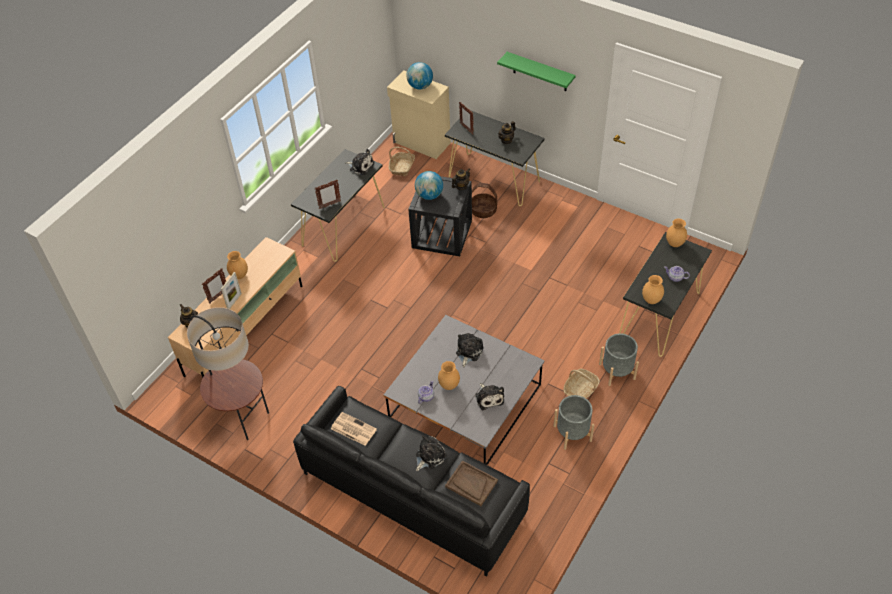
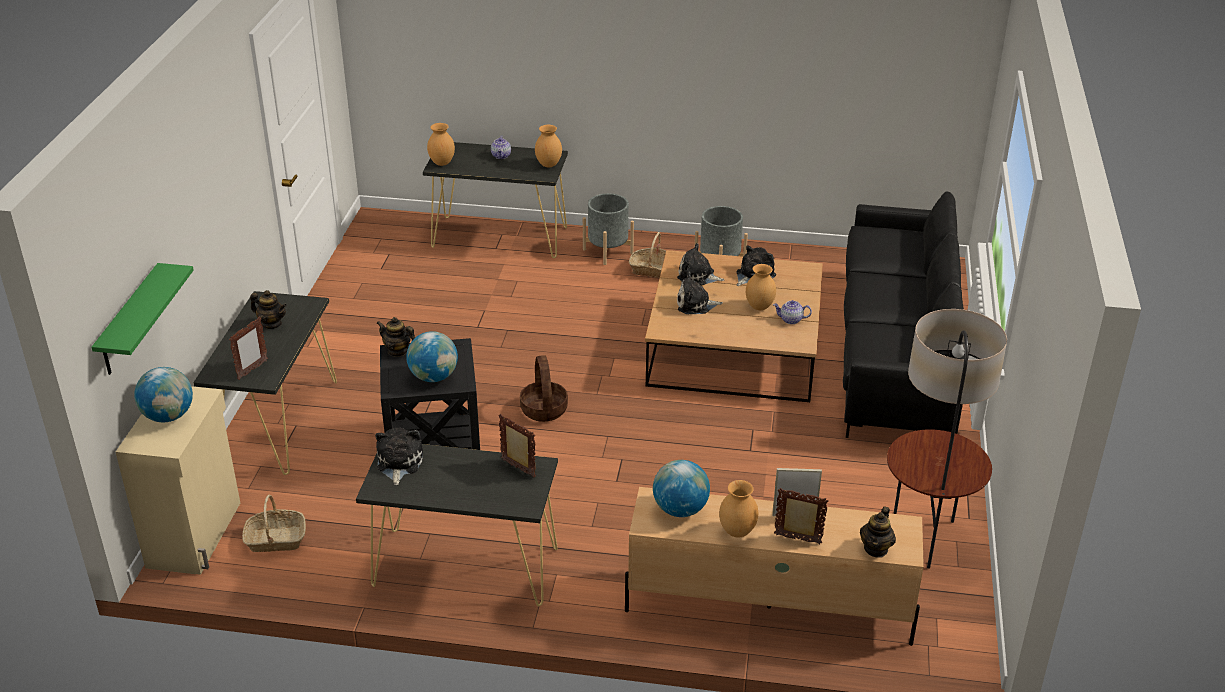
camera: 115 degrees left, 15 degrees down
(268, 260) = (680, 509): none -> globe
(353, 429) = (897, 347): newspaper -> none
(429, 456) = (878, 283): plush toy -> plush toy (698, 276)
(465, 401) = (734, 347): grey coffee table -> brown coffee table
(471, 484) = (887, 247): brown tray -> none
(483, 210) = (359, 416): basket -> basket (543, 409)
(540, 72) = (219, 187): green shelf -> green shelf (130, 321)

